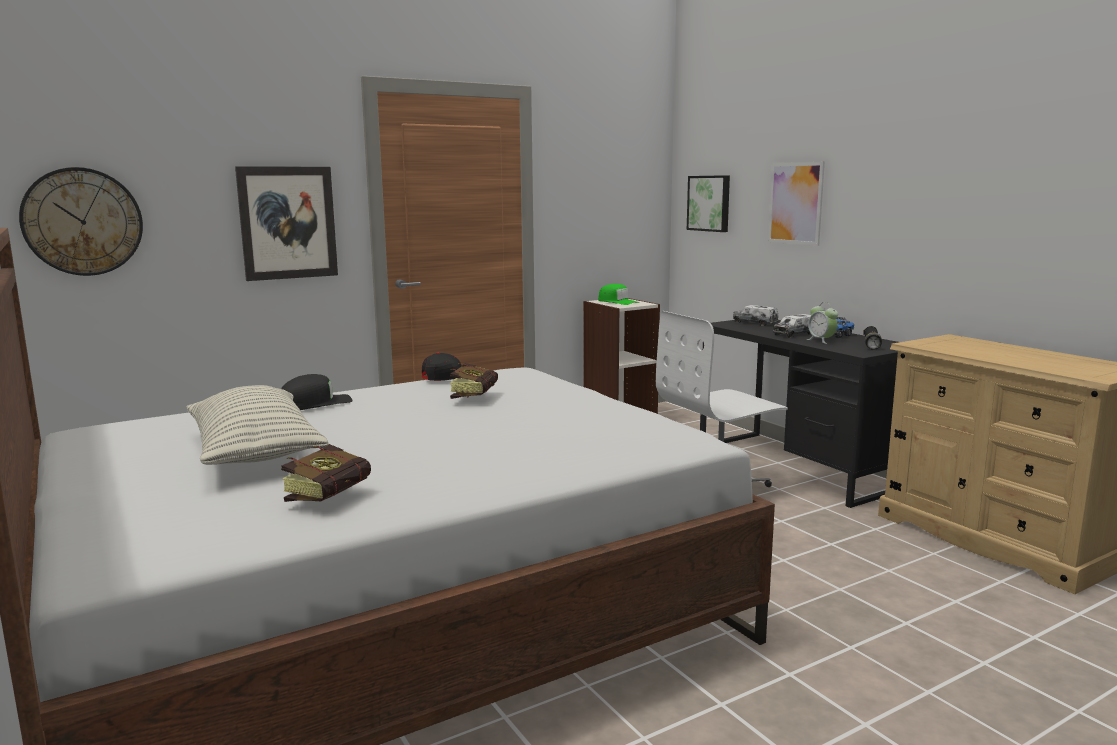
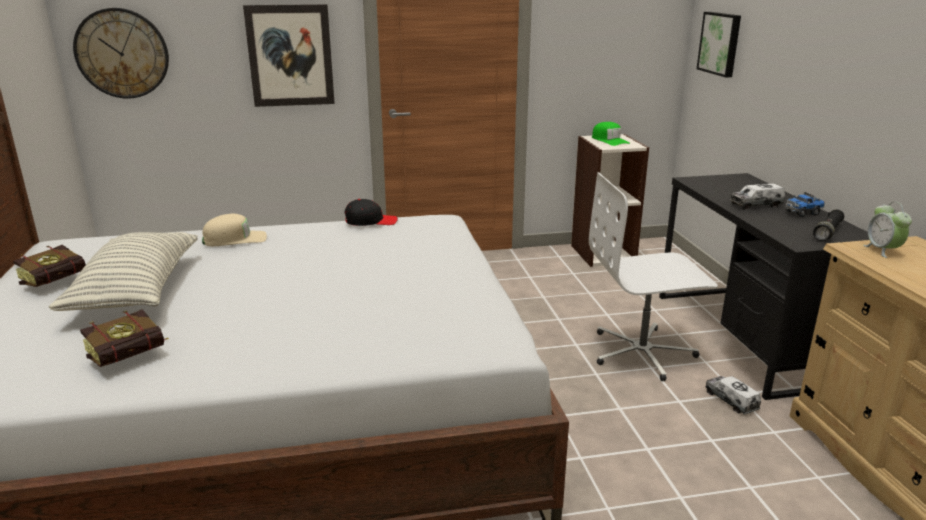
camera: 20 degrees right, 10 degrees up
(315, 404) = (235, 239): black cap -> beige cap
(476, 396) = (367, 250): book -> book (61, 281)
(755, 323) = (730, 182): toy truck -> toy truck (731, 401)
(795, 203) = (795, 56): picture -> none
(821, 340) = (775, 219): alarm clock -> alarm clock (882, 250)

